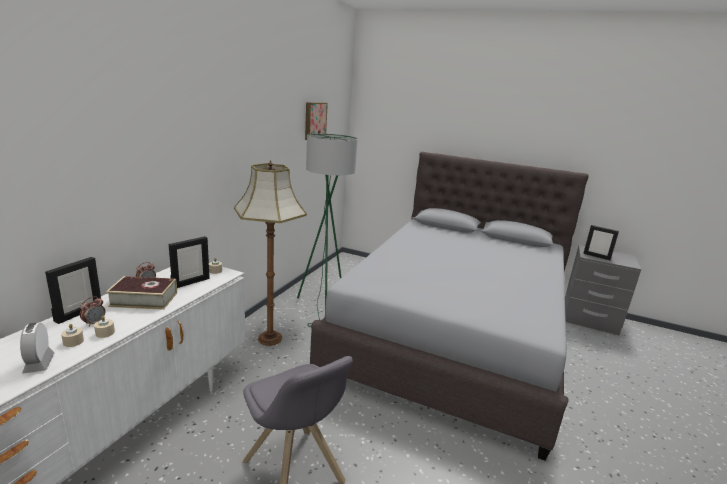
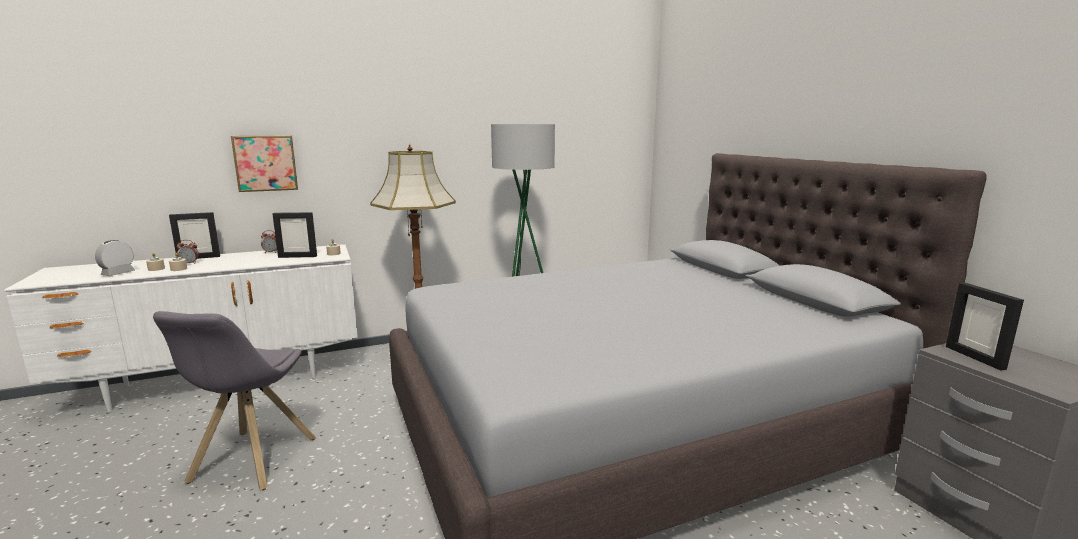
camera: 45 degrees right, 5 degrees down
(144, 299) = (246, 259): book -> none
(314, 120) = (564, 115): picture -> picture (265, 163)

